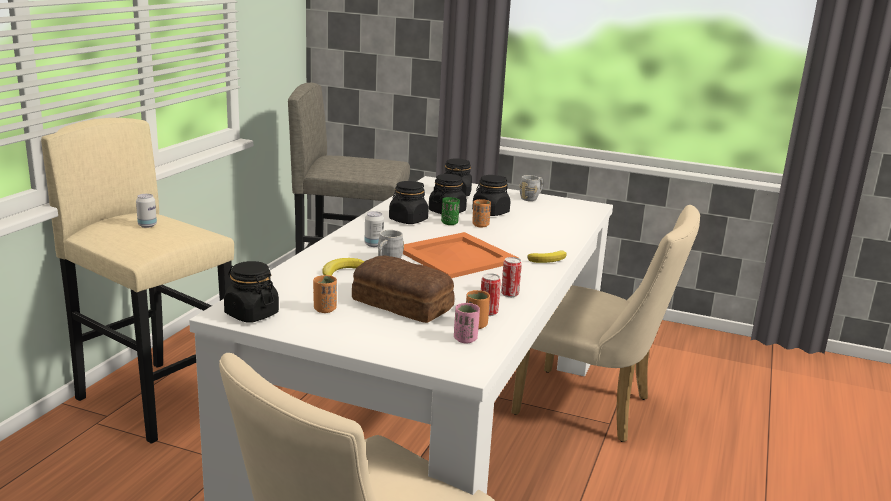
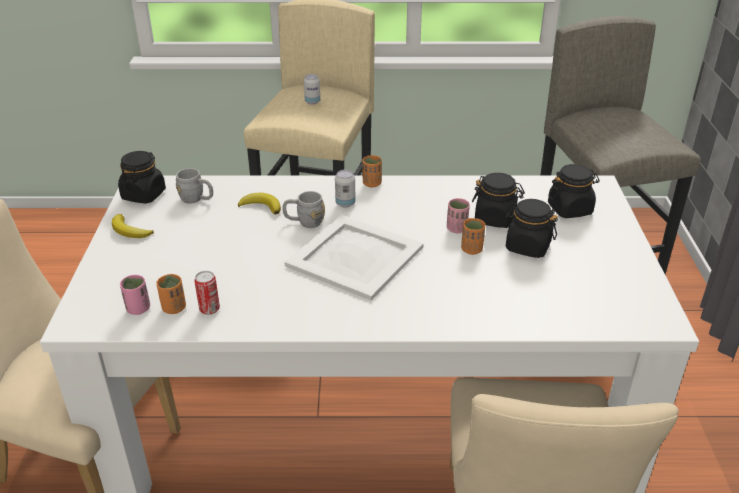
camera: 70 degrees right, 15 degrees up
(325, 309) = (170, 222): orange cup -> orange cup (372, 183)
(402, 305) = (201, 256): bread -> none
(408, 220) = (438, 203): black jar -> none
(449, 223) = (456, 229): green cup -> pink cup
(458, 256) = (355, 257): orange tray -> white tray
(509, 294) = (267, 313): can -> none
(531, 198) = (628, 264): grey mug -> grey mug (196, 199)
(549, 260) = (398, 321): banana -> banana (130, 231)

